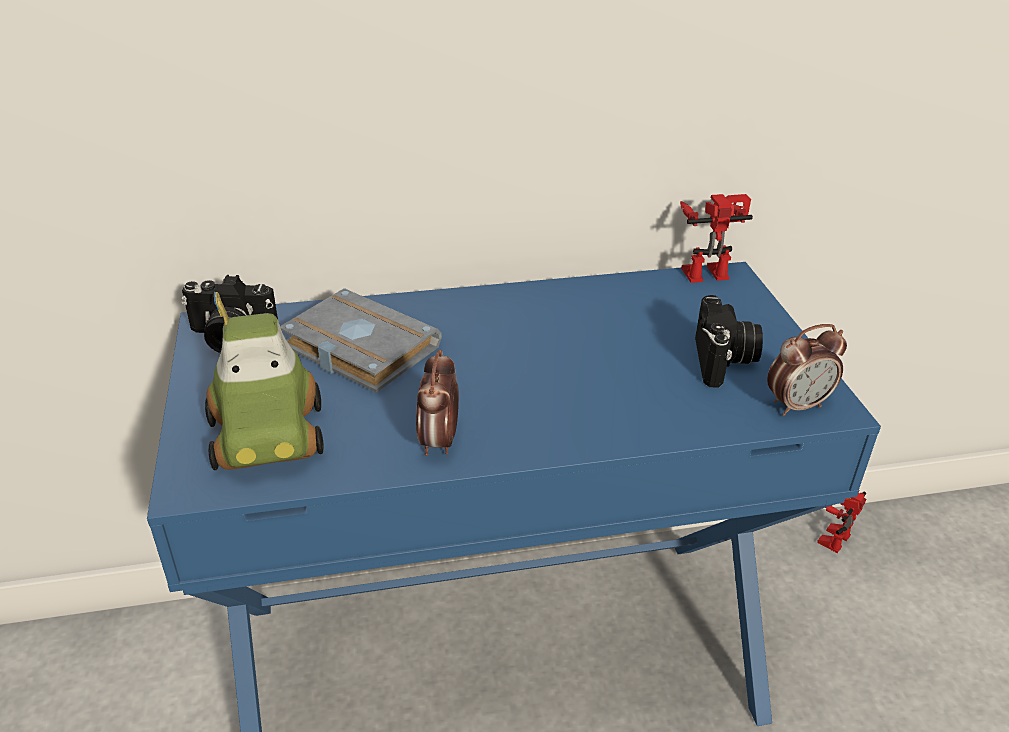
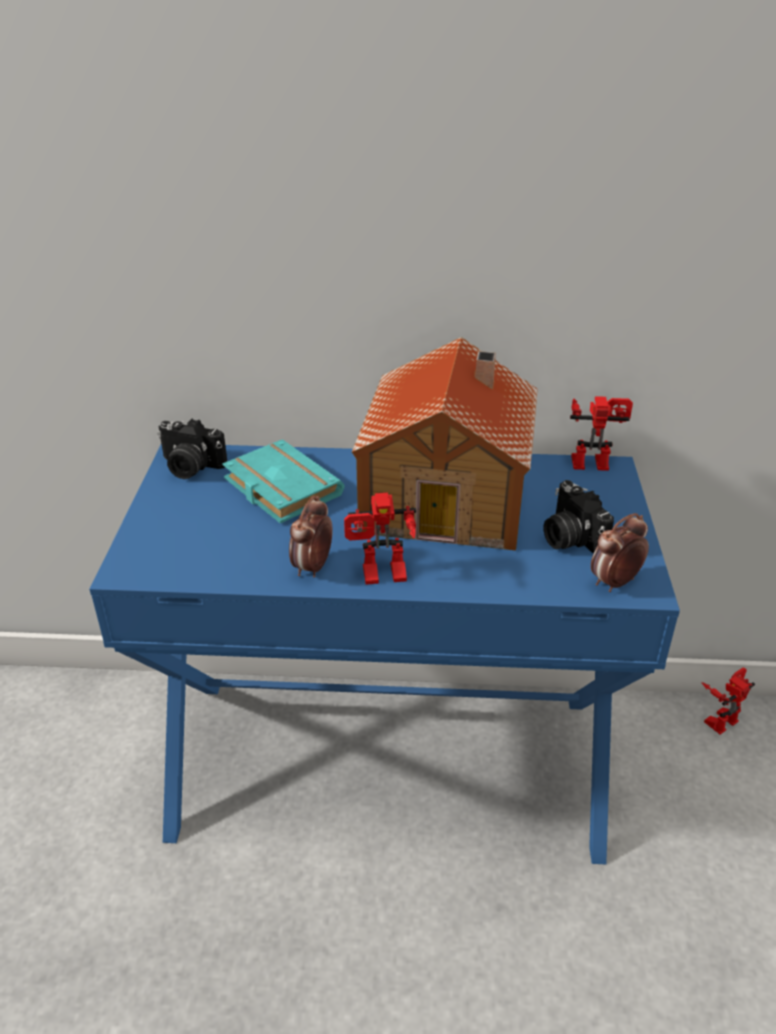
camera: 15 degrees right, 0 degrees up
(270, 434) = (192, 543): toy car -> none
(356, 349) = (278, 488): grey book -> turquoise book
(530, 441) = (381, 577): none -> toy robot
(567, 330) = (449, 495): none -> toy house
(724, 361) = (569, 538): camera -> camera turned 135 degrees clockwise
(797, 405) = (614, 582): alarm clock -> alarm clock turned 150 degrees clockwise

